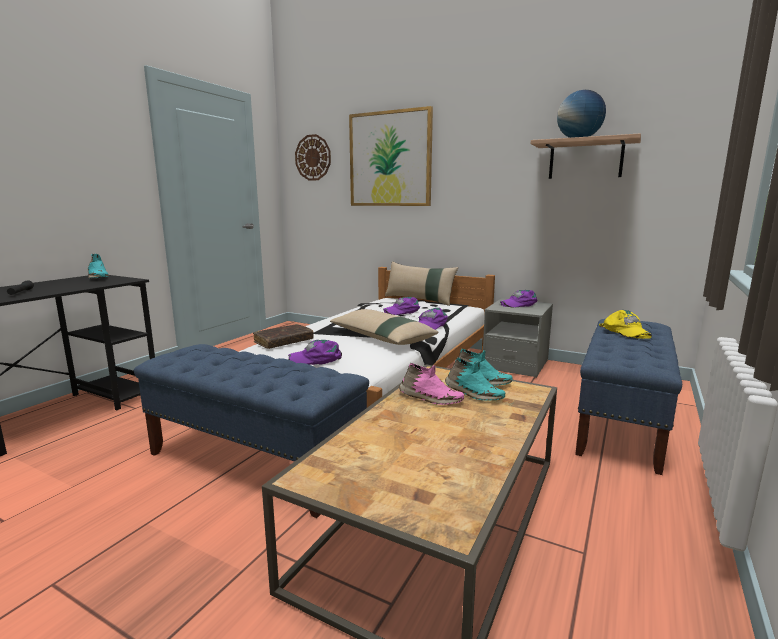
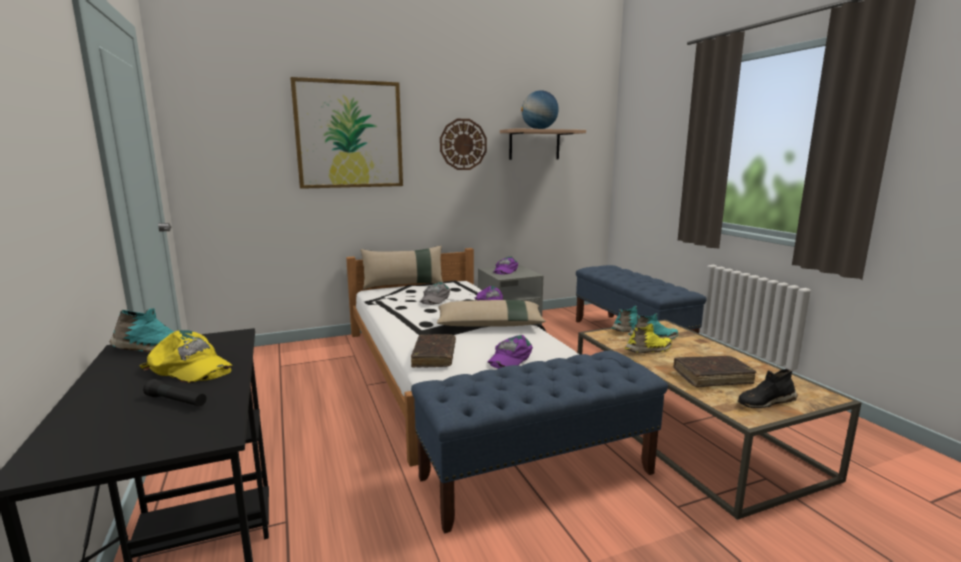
camera: 50 degrees left, 0 degrees up
(313, 157) = (228, 126): wall clock -> wall clock (463, 144)
(363, 483) = (765, 402): none -> black shoe
(399, 441) = (712, 377): none -> brown book
(402, 311) = (434, 298): purple cap -> grey cap
(430, 399) = (649, 350): pink shoe -> yellow shoe
(625, 331) = (620, 274): yellow cap -> yellow cap (190, 368)

